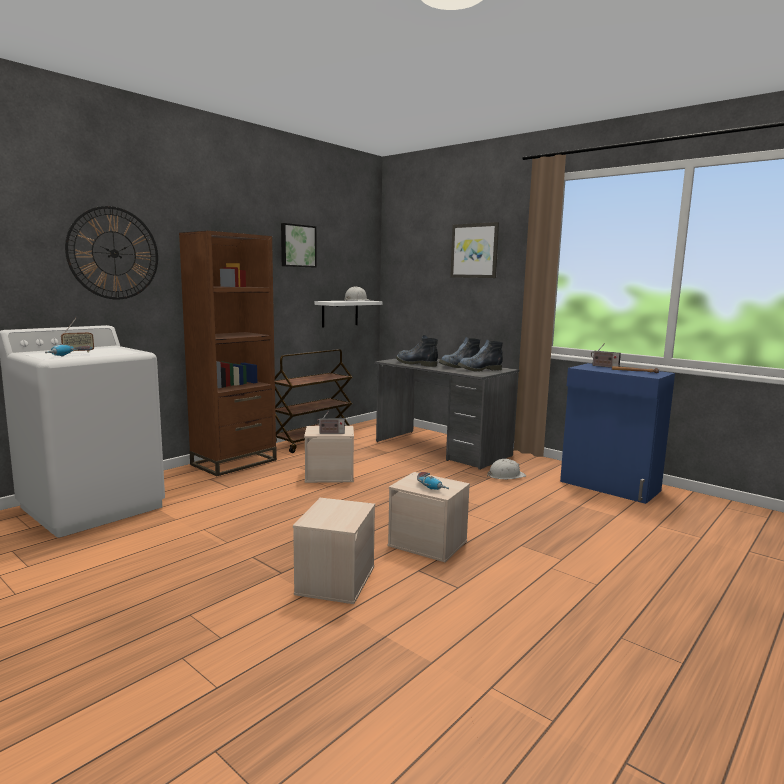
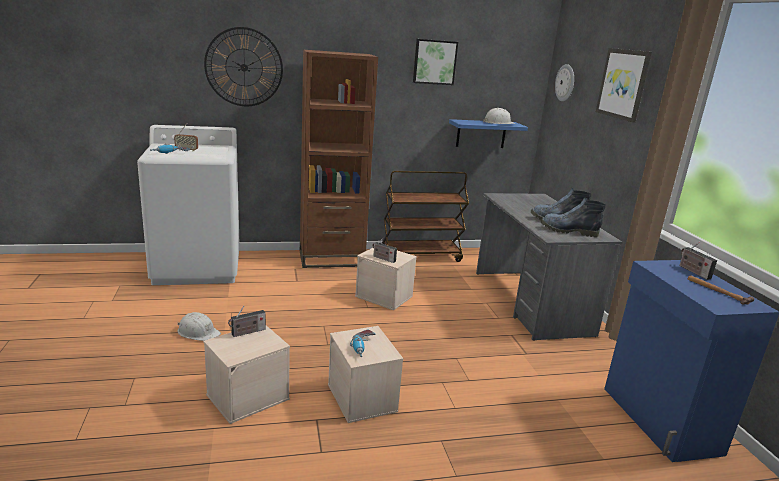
camera: 35 degrees right, 10 degrees up
(321, 507) = (247, 332): none -> radio
(340, 313) = (481, 134): white shelf -> blue shelf
(405, 260) = (565, 83): none -> wall clock
(415, 364) = (517, 206): boot -> none
(505, 475) = (550, 358): white hard hat -> white hard hat (198, 332)

